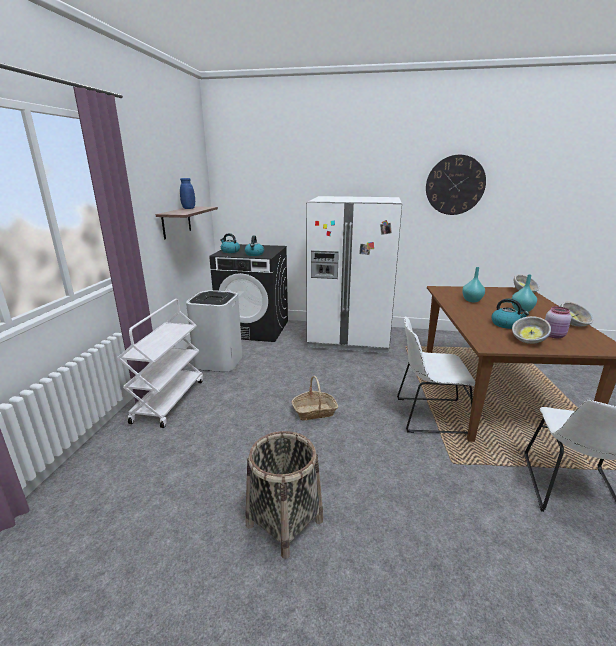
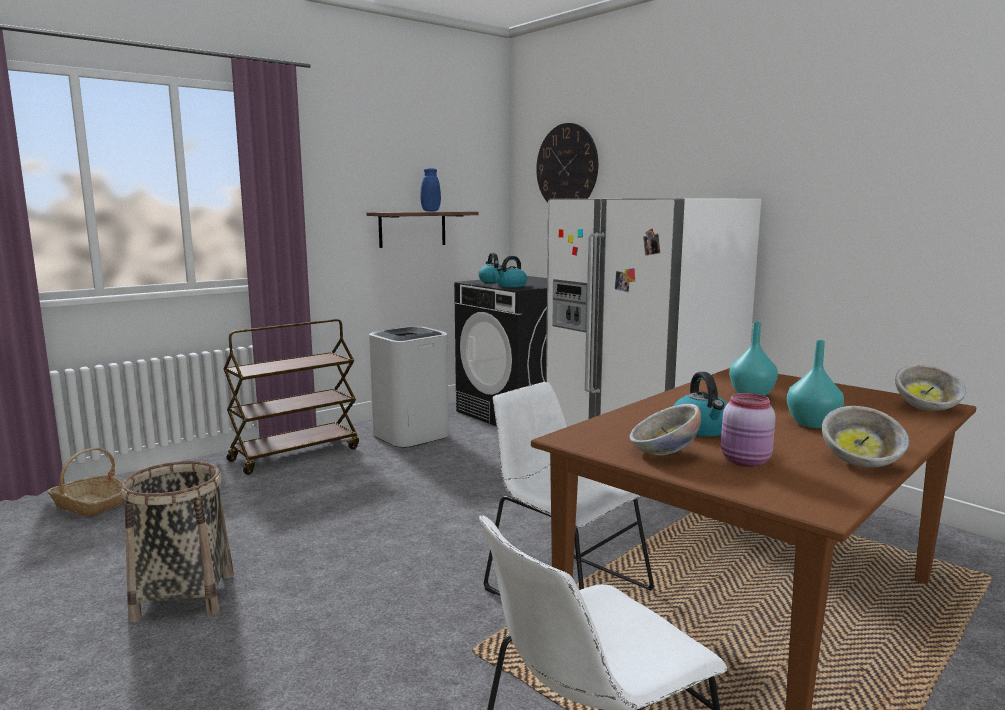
camera: 40 degrees right, 10 degrees down
(169, 400) = (295, 454): white cart -> brown cart
(314, 411) = (414, 519): basket -> basket (89, 505)
(455, 185) = (874, 172): wall clock -> wall clock (567, 167)

